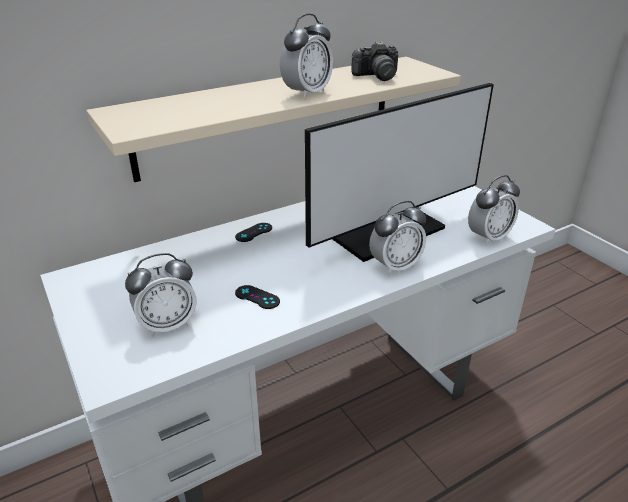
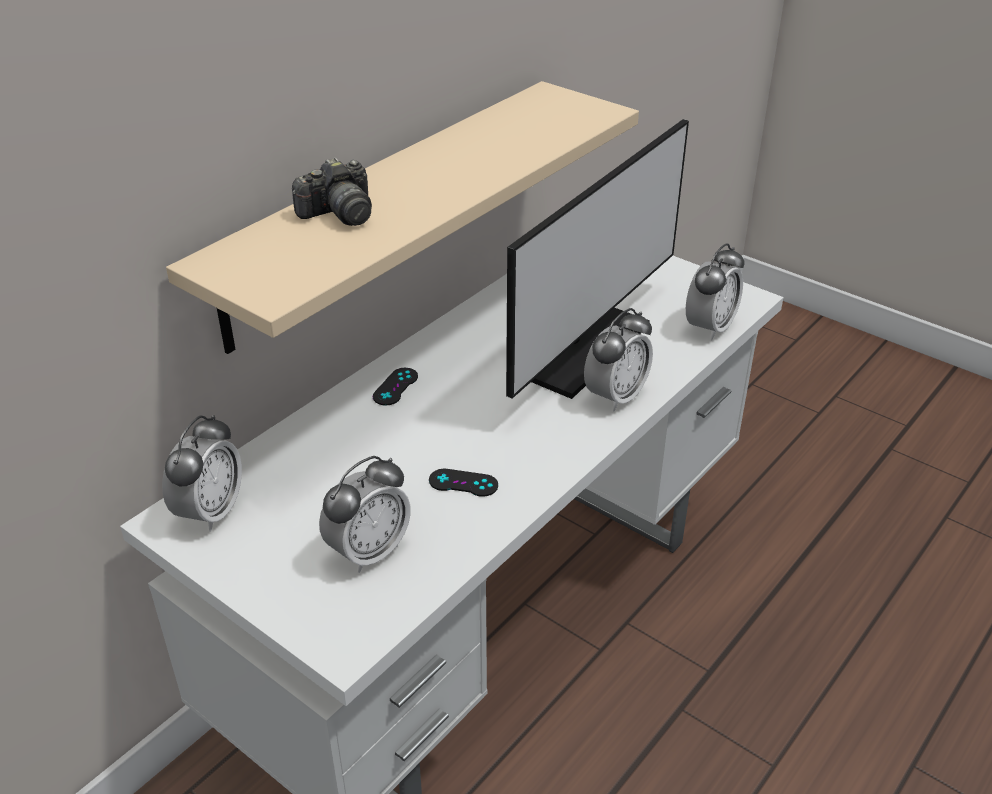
camera: 20 degrees left, 5 degrees up
(307, 93) = (461, 180): alarm clock -> alarm clock (210, 512)
(377, 76) = (531, 130): camera -> camera (339, 214)

